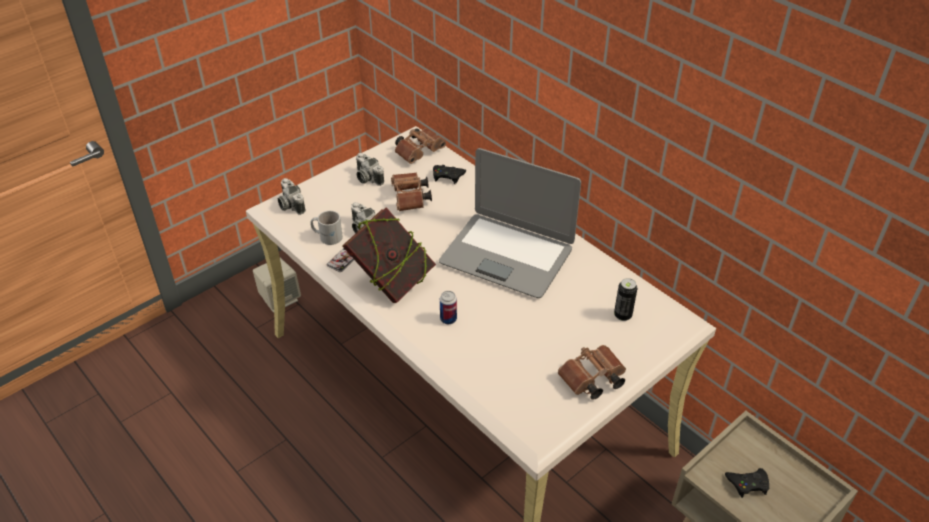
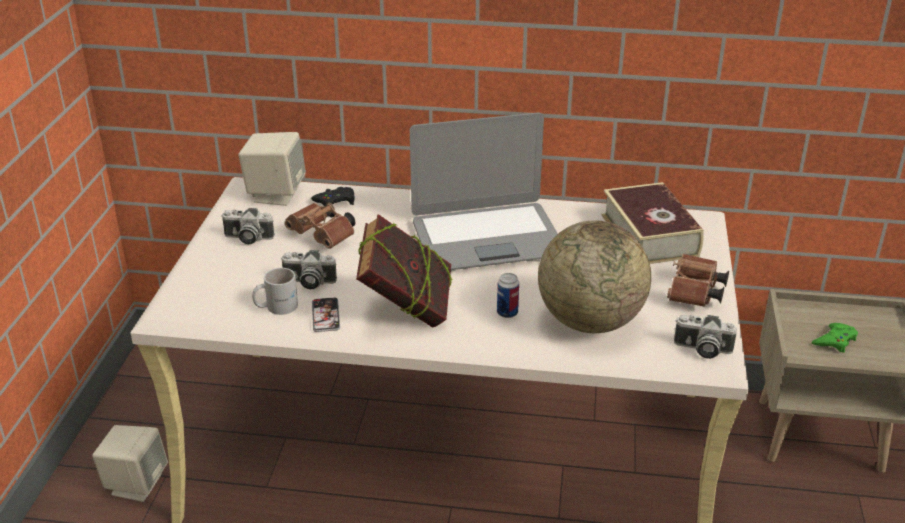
camera: 40 degrees left, 10 degrees down
(290, 205) = (188, 299): camera -> camera (702, 349)
(420, 152) = (275, 194): brown binoculars -> beige speaker
(491, 357) = (590, 321): none -> globe
(622, 315) = (649, 235): can -> book
(748, 484) = (835, 341): black game controller -> green game controller

